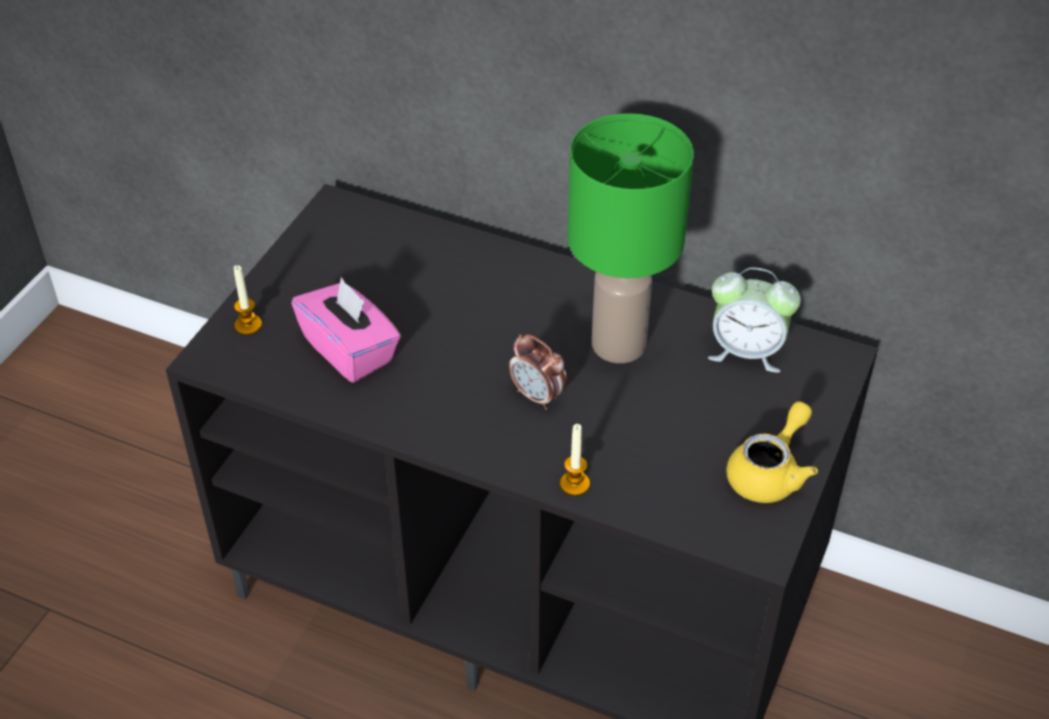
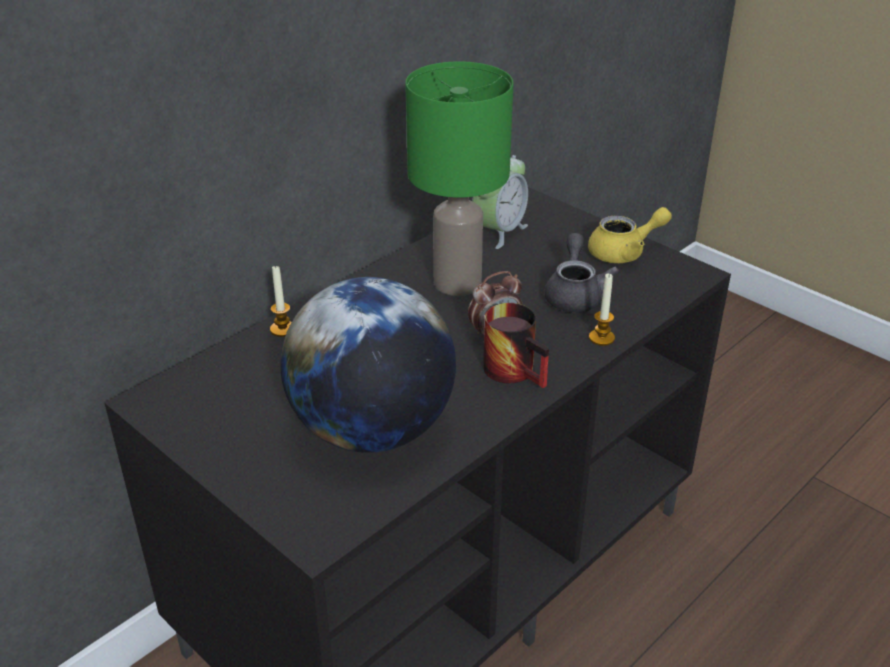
camera: 70 degrees left, 10 degrees down
(248, 325) = (286, 497): candle -> candle (282, 329)
(350, 350) = (372, 430): pink tissue box -> globe
(484, 428) = (518, 370): none -> mug
(650, 445) = (575, 294): none -> grey teapot
(770, 473) = (624, 252): yellow teapot -> yellow teapot turned 105 degrees clockwise

